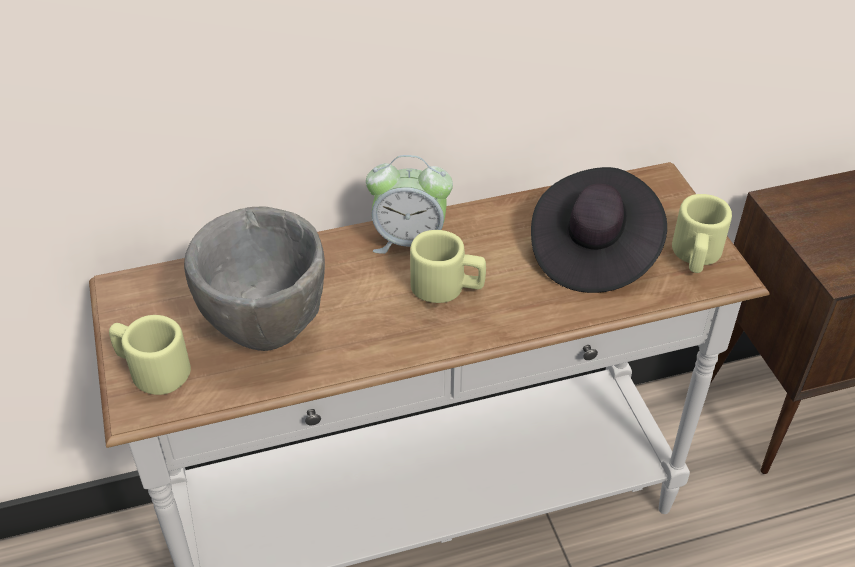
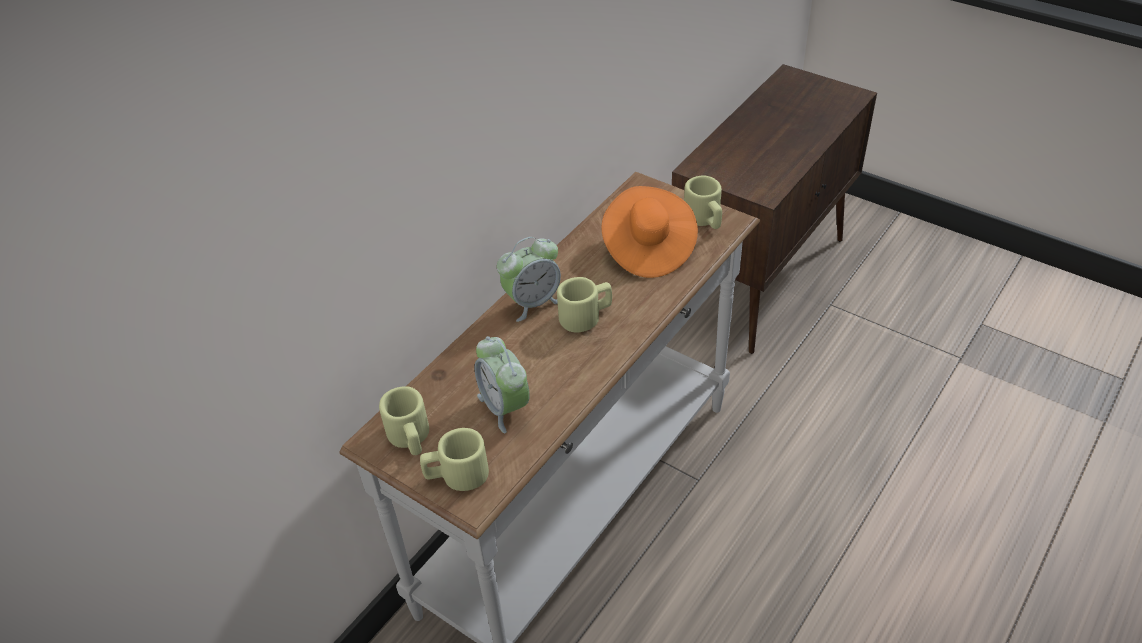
camera: 35 degrees left, 0 degrees up
(154, 306) = (410, 437): none -> beige mug
(267, 331) = (505, 407): grey bowl -> alarm clock
(592, 252) = (647, 248): black hat -> orange hat

